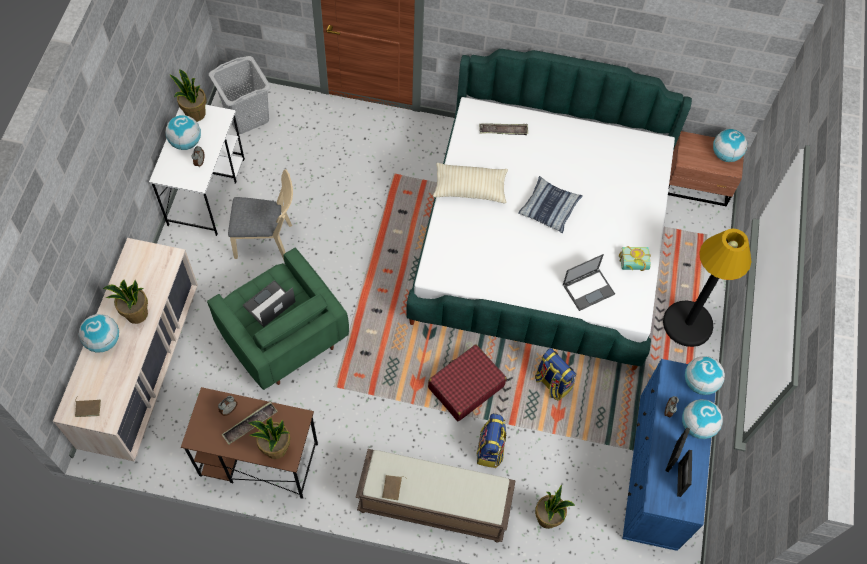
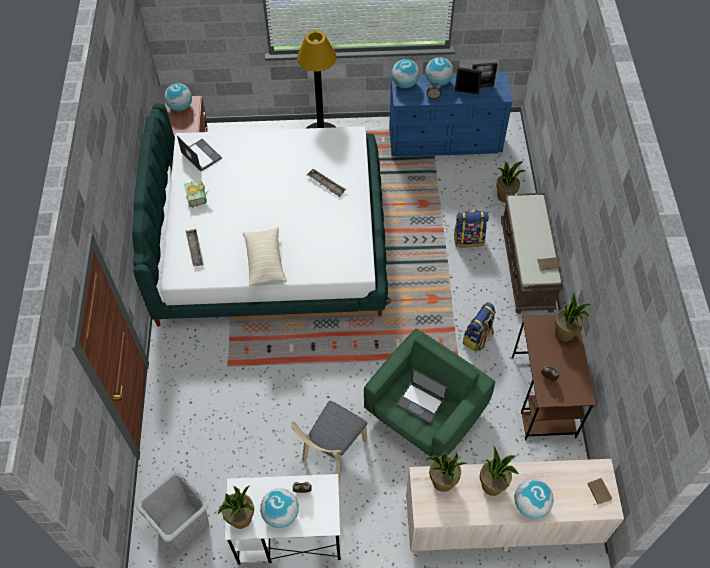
camera: 100 degrees left, 5 degrees down
(158, 273) = (443, 482): none -> potted plant
(250, 424) = (553, 358): tray -> tray (326, 184)
(268, 241) = (332, 454): beige chair -> beige chair turned 135 degrees counterclockwise
(465, 387) = (423, 265): red suitcase -> none
(549, 208) = (270, 202): pillow -> none
(552, 383) = (399, 211): backpack -> backpack (478, 338)
(589, 289) = (339, 166): laptop -> laptop (201, 155)
(633, 265) = (309, 142): book -> book (199, 197)

